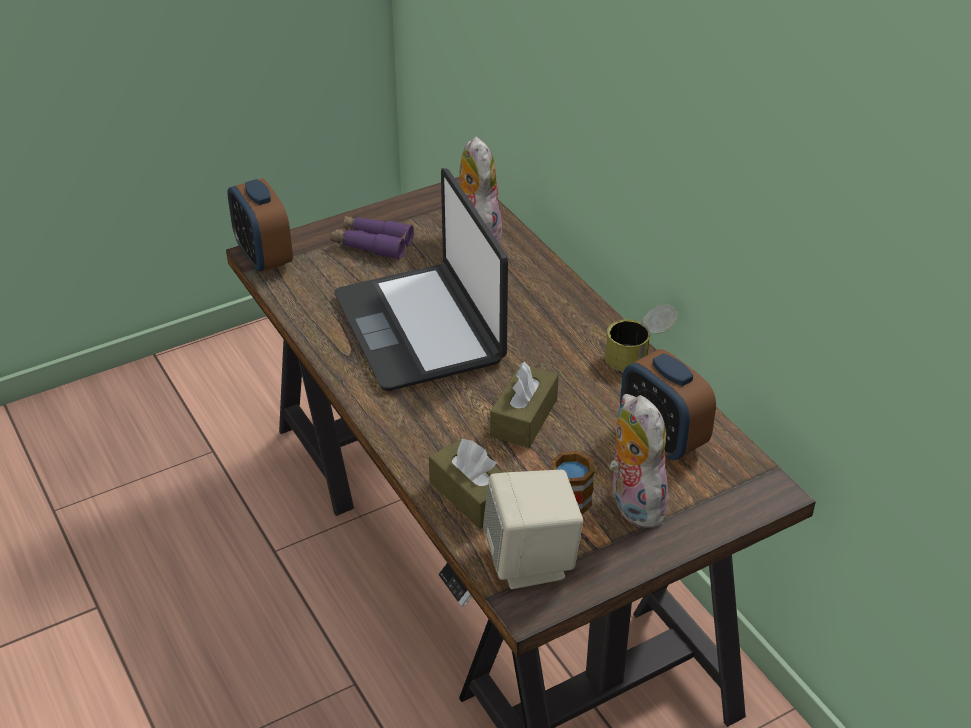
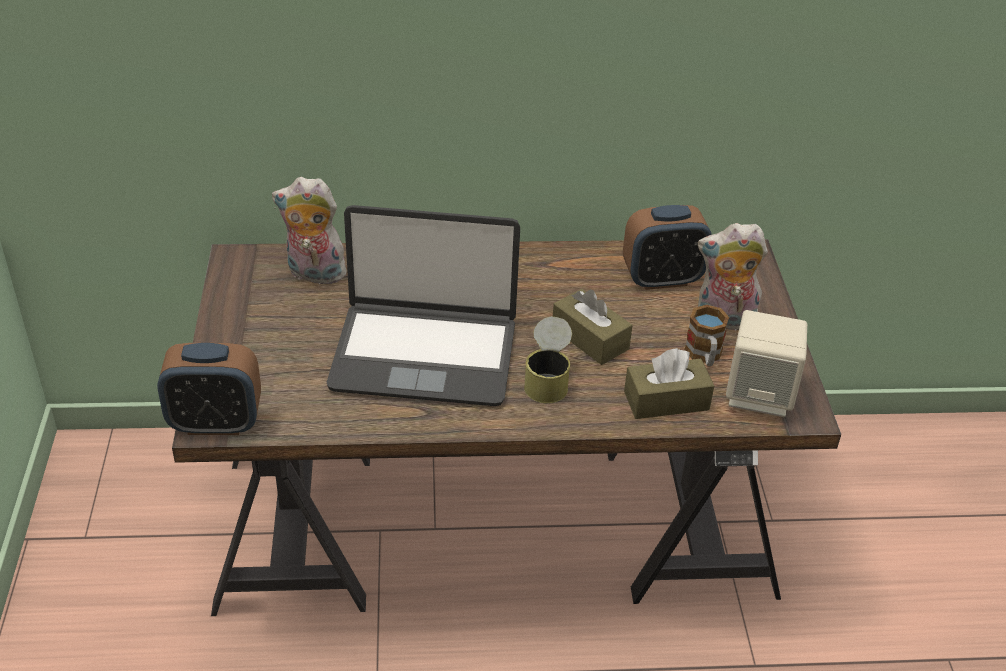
camera: 65 degrees left, 0 degrees up
(372, 244) = (266, 342): purple binoculars -> none
(639, 355) = (556, 252): can -> can (548, 379)

